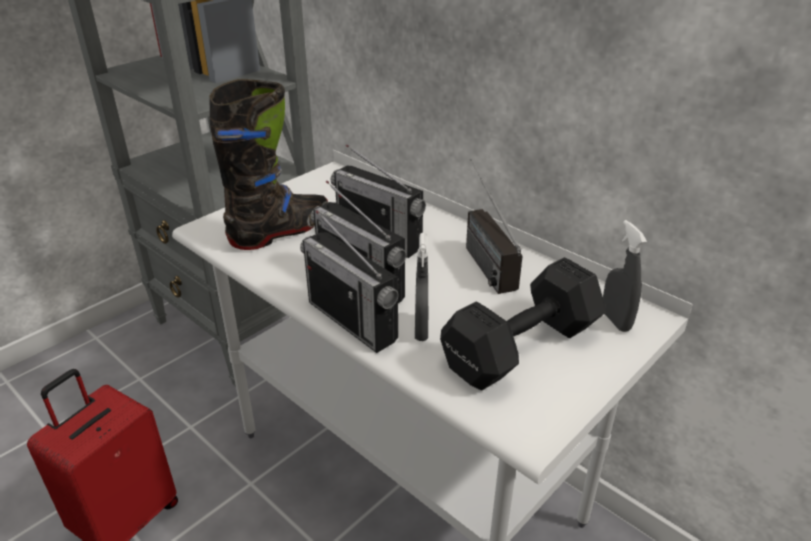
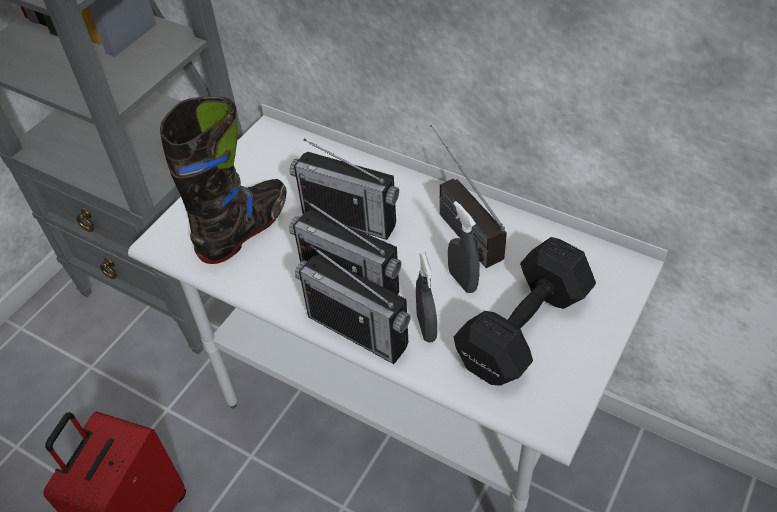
camera: 10 degrees left, 15 degrees up
(615, 320) = (600, 278): grey spray bottle -> grey spray bottle (462, 281)

